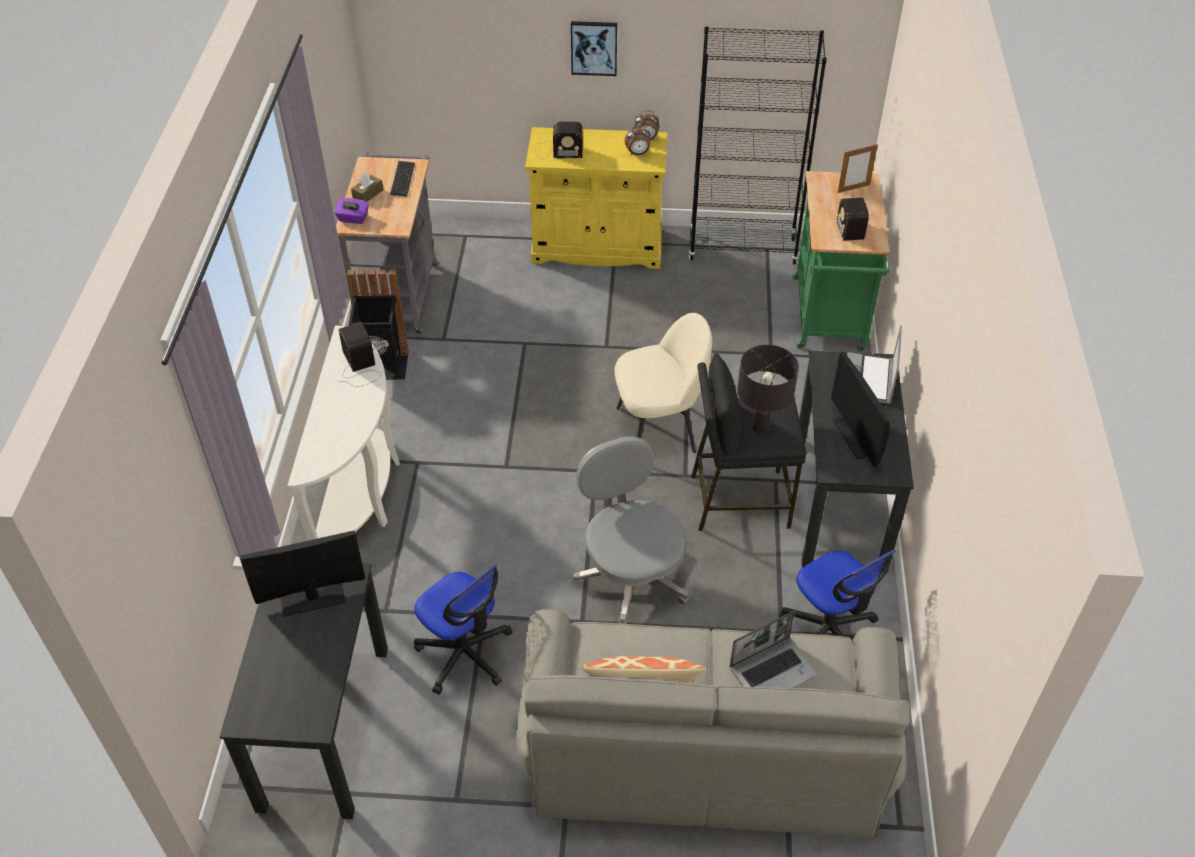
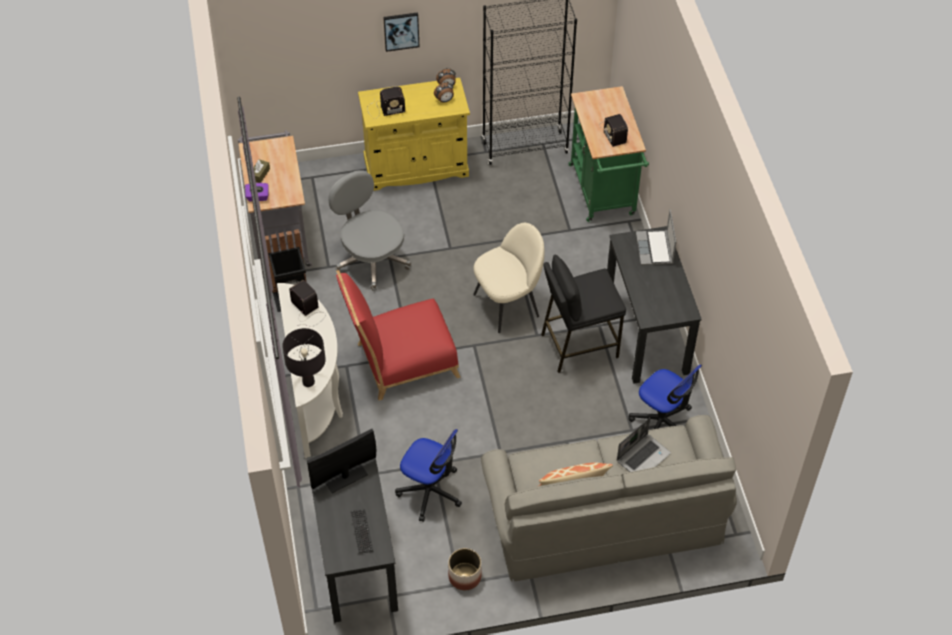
camera: 15 degrees left, 5 degrees up
(403, 179) = (280, 157): keyboard -> keyboard (362, 531)
(467, 791) = (464, 576): none -> planter
(490, 472) = (401, 362): none -> red chair
(631, 575) = (522, 413): grey office chair -> grey office chair (371, 259)
(761, 427) = (592, 297): black table lamp -> black table lamp (308, 382)
(853, 188) = (608, 102): picture frame -> none
(856, 436) = (656, 291): monitor -> none

